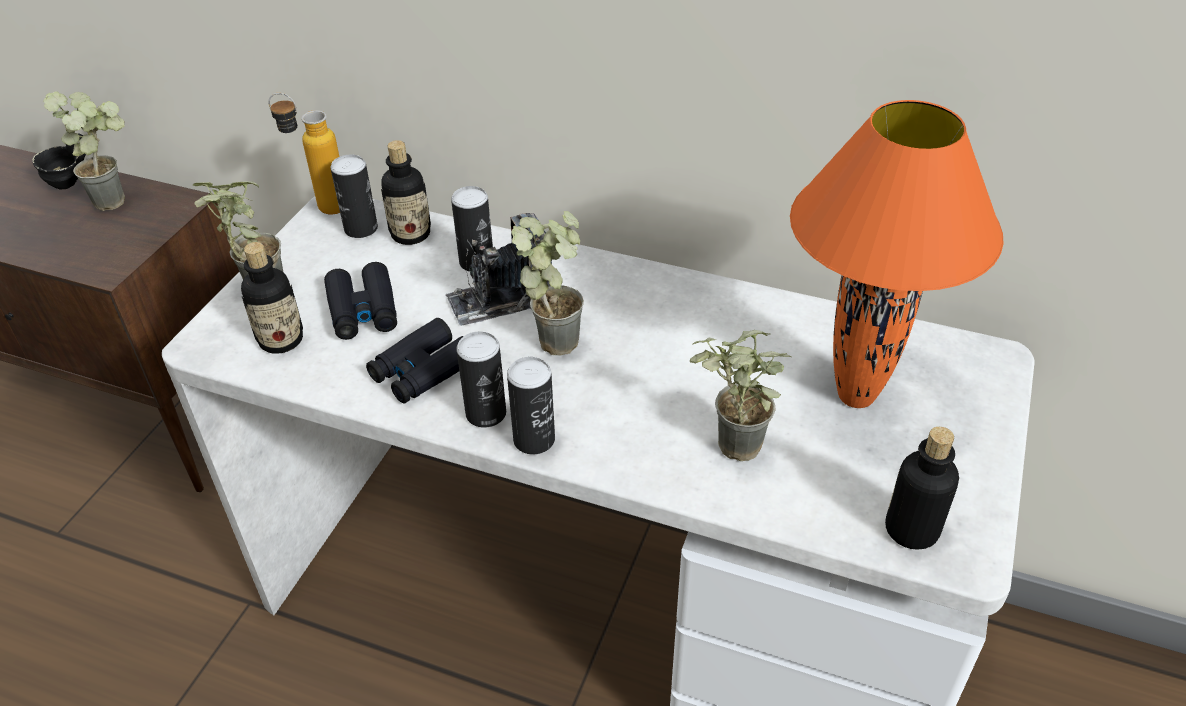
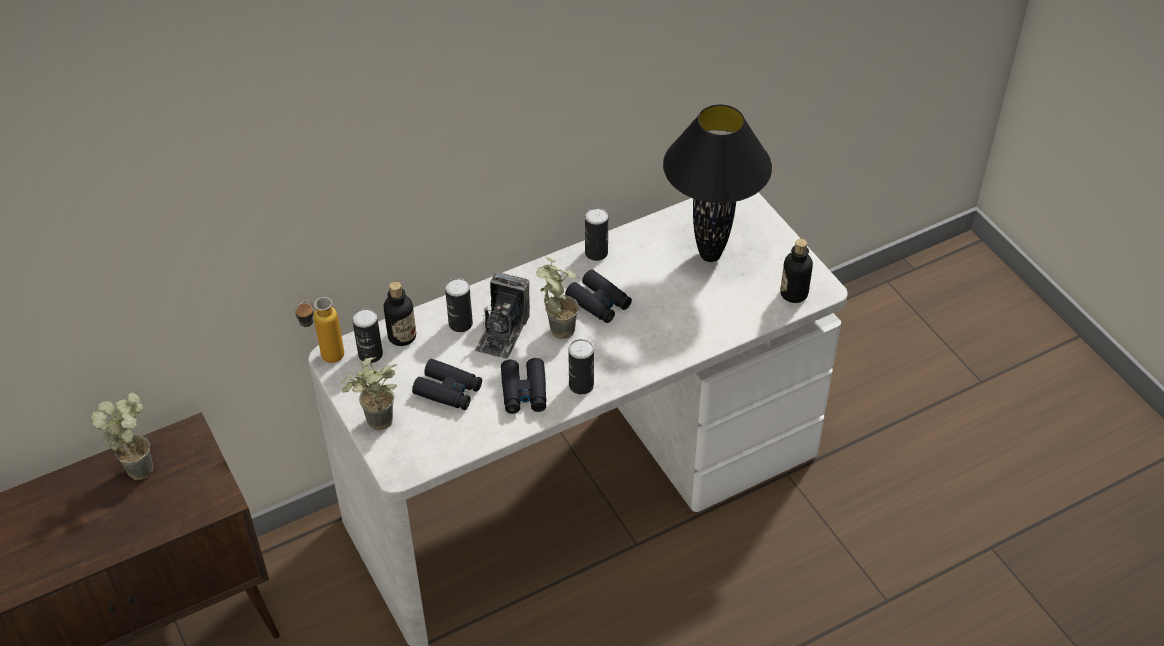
camera: 50 degrees left, 5 degrees up
(72, 183) = (86, 481): black mug -> none
(281, 340) = (434, 435): bottle -> none
(534, 439) = (617, 378): can -> can (596, 253)
(642, 346) = (599, 302): none -> black binoculars
(727, 451) = (695, 318): potted plant -> none
(854, 395) = (709, 255): orange table lamp -> black table lamp

